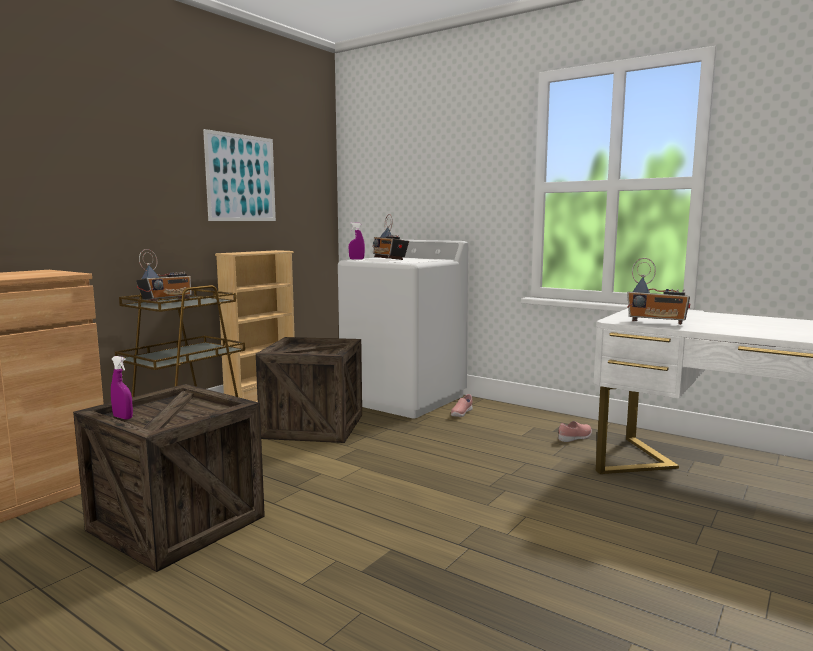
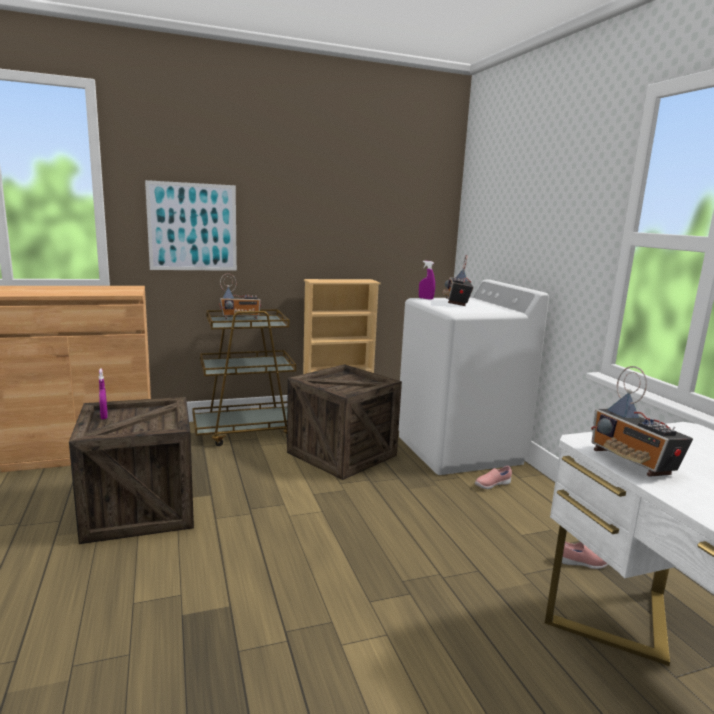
camera: 35 degrees right, 5 degrees up
(241, 178) = (340, 210): picture -> picture (192, 227)

